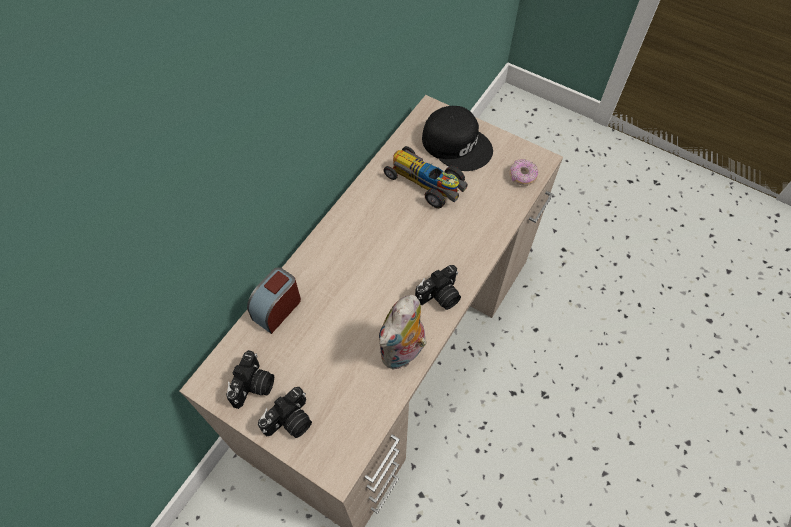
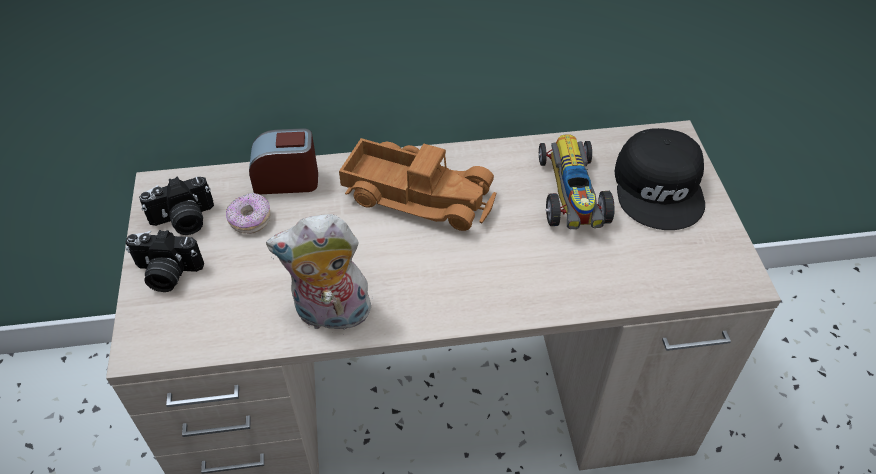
camera: 50 degrees right, 10 degrees down
(356, 250) = (418, 194): none -> toy truck
(440, 297) = (435, 303): camera -> none
(522, 176) = (694, 276): donut -> donut (250, 220)

